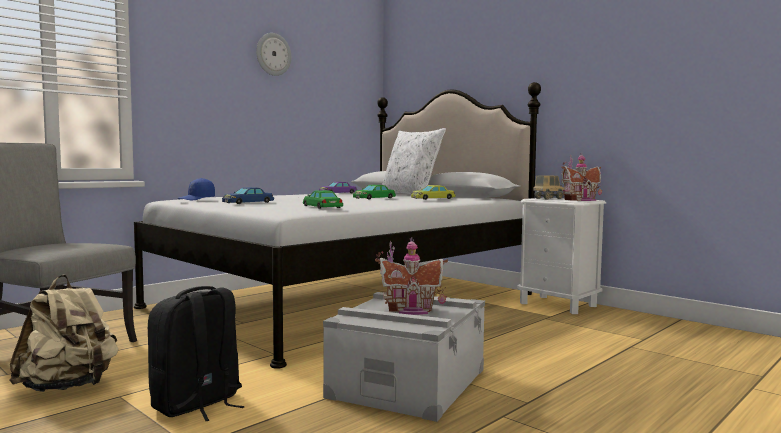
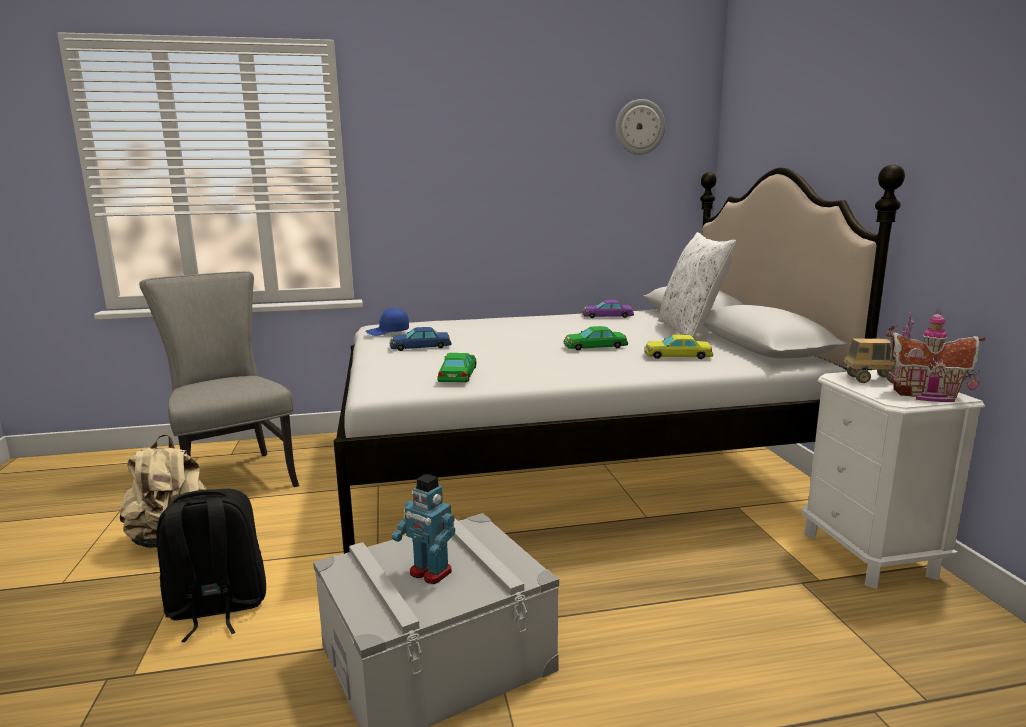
camera: 35 degrees right, 10 degrees up
(273, 54) = (531, 132): wall clock -> wall clock (639, 127)
(411, 310) = (430, 573): toy house -> toy robot

